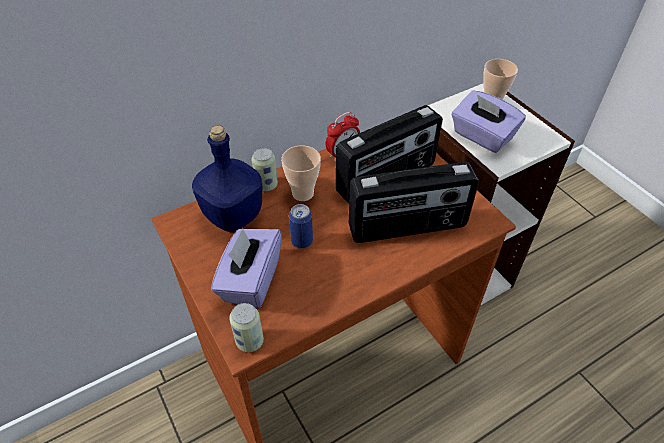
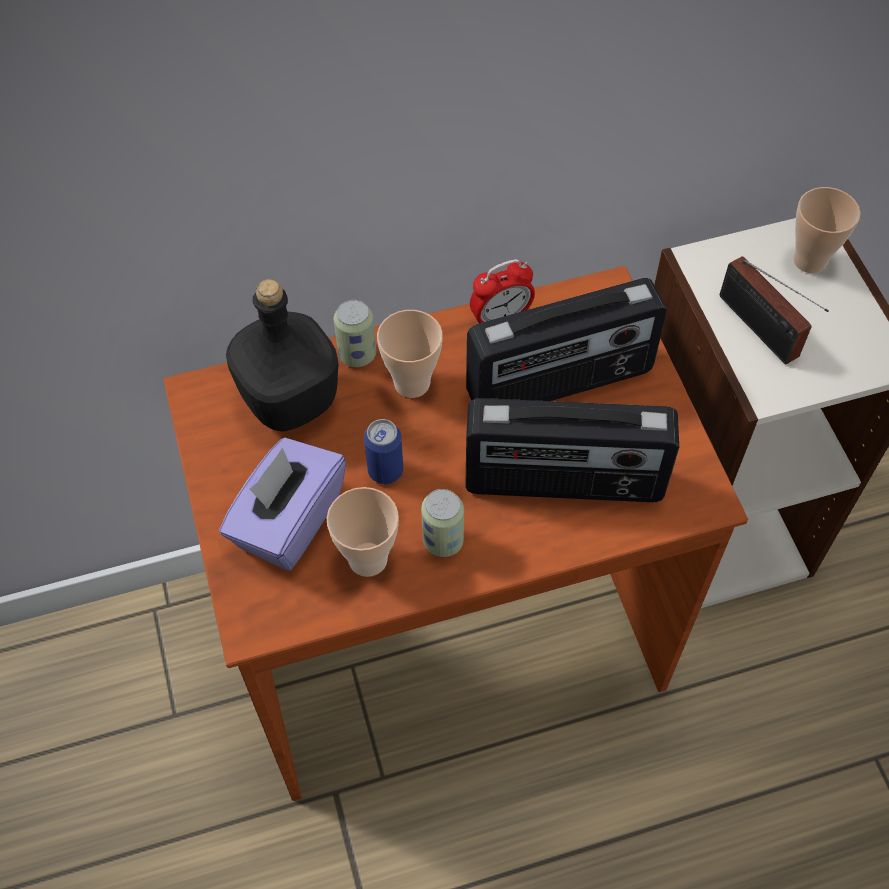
camera: 15 degrees right, 10 degrees up
(234, 216) = (292, 402): blue bottle -> black bottle
(249, 341) = (262, 619): can -> can (443, 541)
(306, 291) = (368, 559): none -> cup
(482, 136) = (761, 331): purple tissue box -> radio

